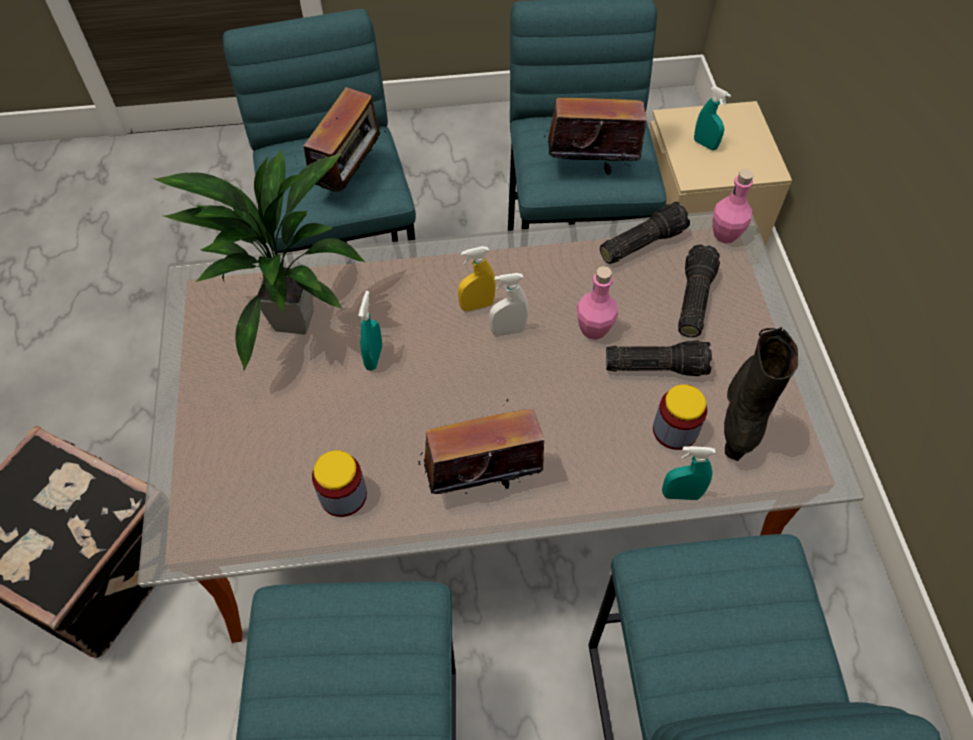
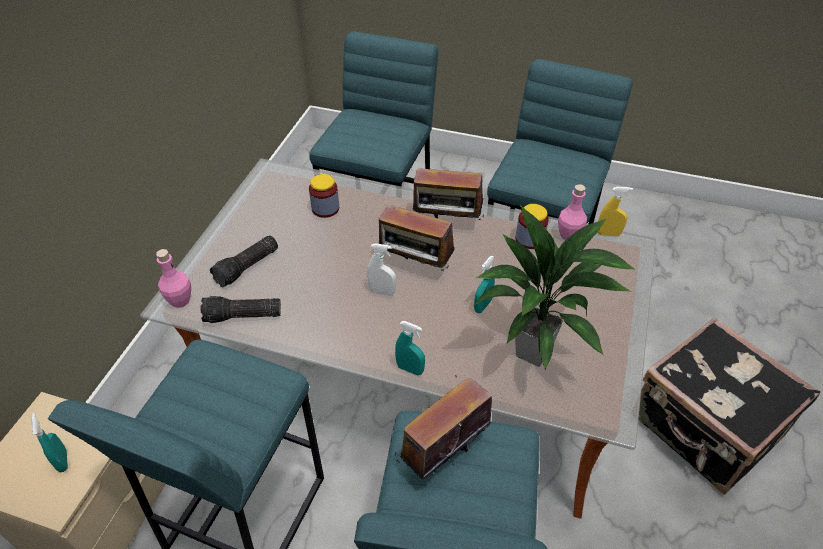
camera: 155 degrees left, 10 degrees down
(477, 305) = (393, 315): yellow spray bottle -> yellow spray bottle (608, 234)
(590, 167) = (229, 378): radio -> radio (415, 265)
(593, 329) = (326, 272): pink bottle -> pink bottle (568, 235)
(656, 365) = (306, 240): flashlight -> none
(681, 494) = (347, 184): turquoise spray bottle -> turquoise spray bottle (410, 369)
(743, 414) = (282, 203): black boot -> none

